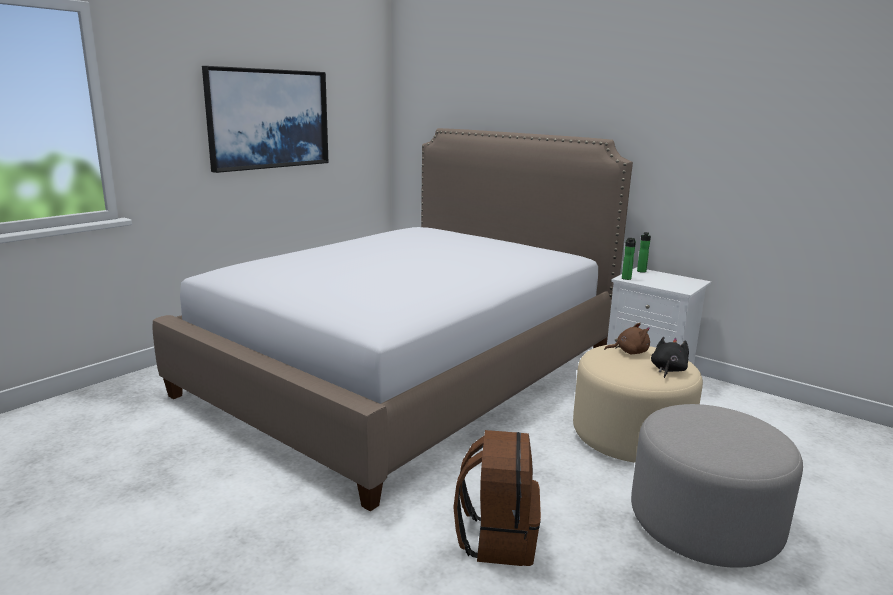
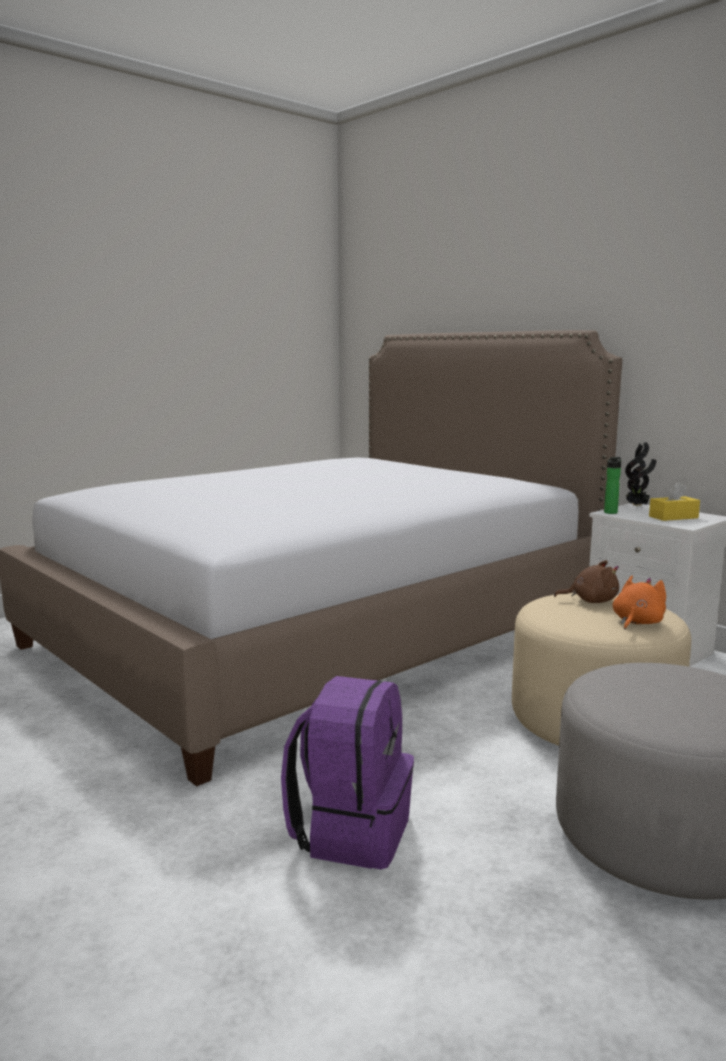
camera: 10 degrees right, 5 degrees down
(268, 119) = (173, 323): picture -> none
(497, 538) = (351, 832): brown backpack -> purple backpack
(641, 271) = (637, 506): bottle -> potted plant
(668, 370) = (636, 622): black plush toy -> orange plush toy
(671, 282) = (673, 517): none -> yellow tissue box

